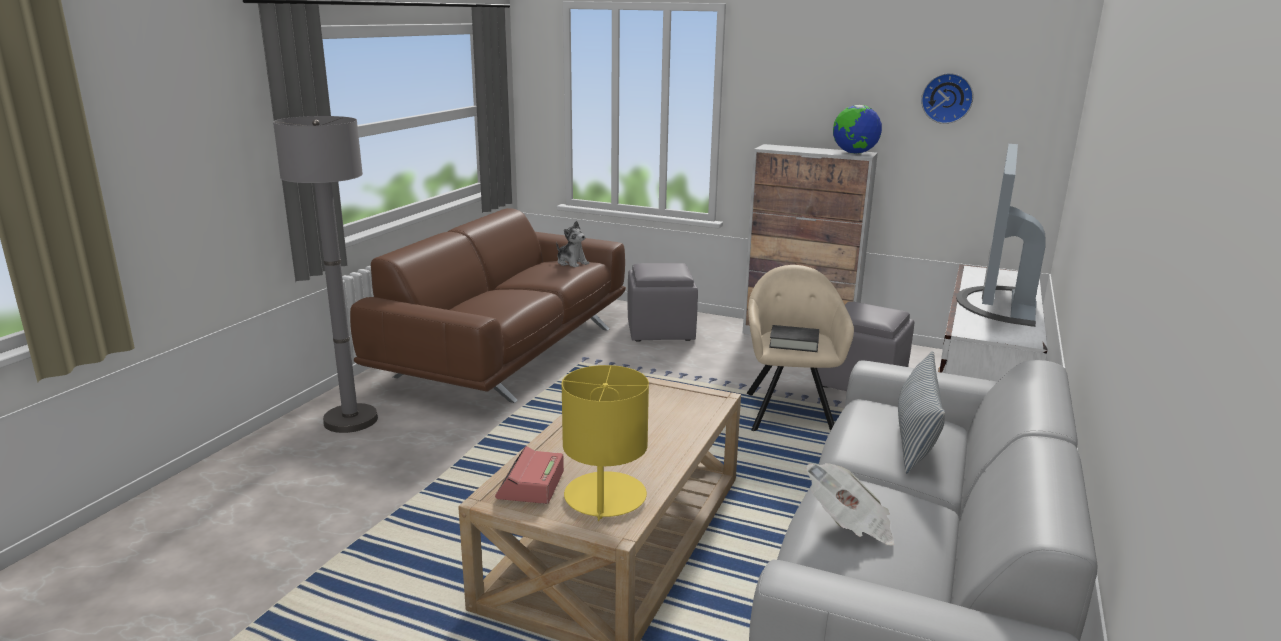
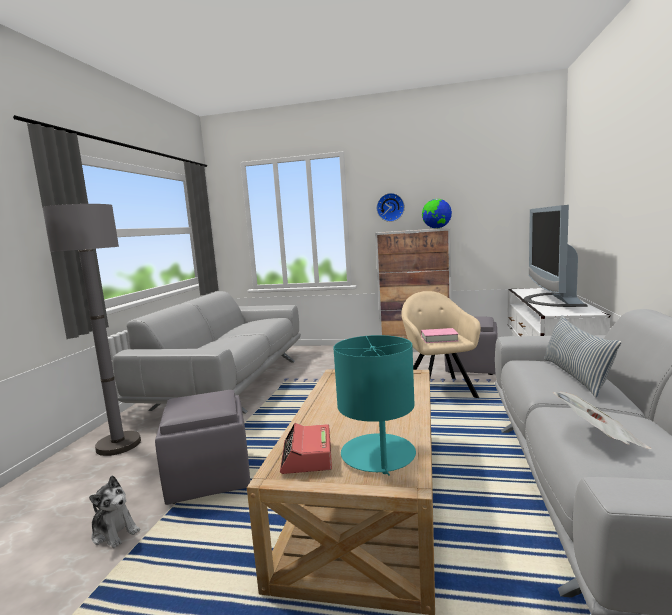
camera: 10 degrees left, 10 degrees down
(508, 350) = (230, 382): brown sofa -> grey sofa
(572, 263) = (266, 319): plush toy -> plush toy (115, 532)
(605, 497) = (378, 455): yellow table lamp -> turquoise table lamp
(661, 330) = (329, 357): grey ottoman -> grey ottoman (210, 476)
(794, 343) = (439, 339): black book -> pink book
(947, 98) = (485, 190): wall clock -> wall clock (390, 207)

